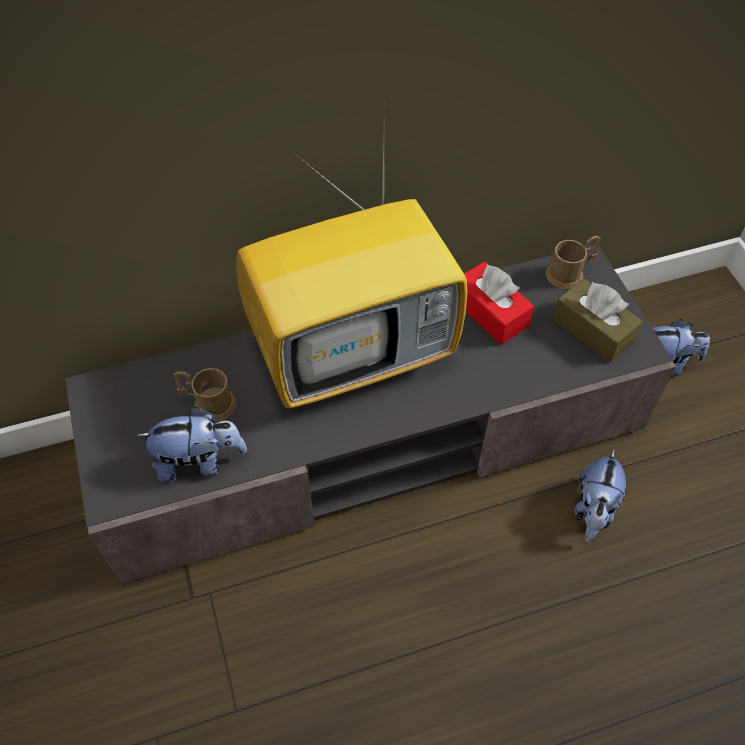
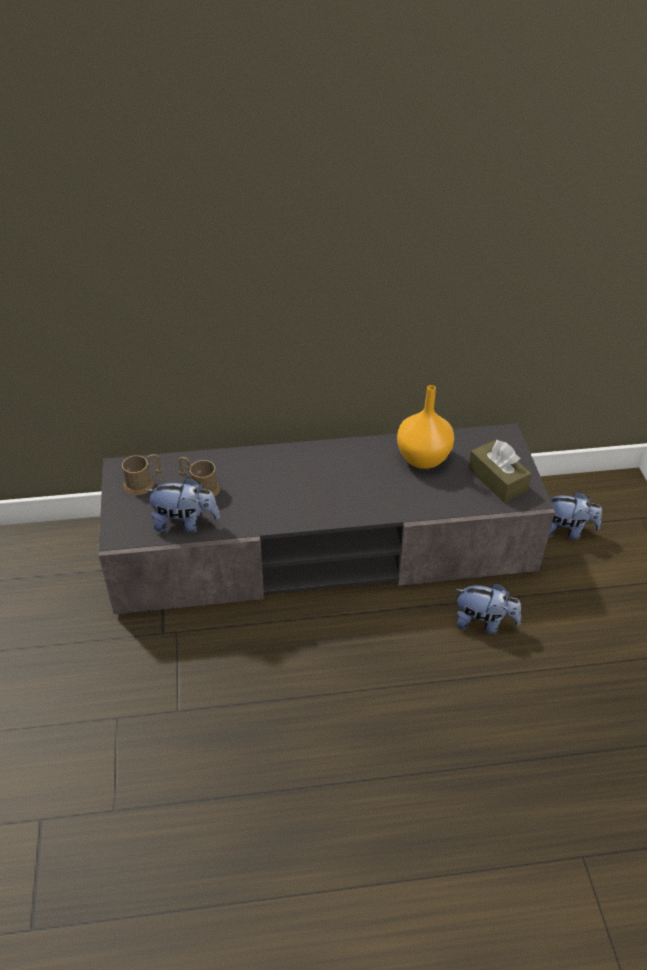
camera: 10 degrees right, 10 degrees down
(355, 352) = (314, 470): television -> none
(490, 312) = (421, 458): red tissue box -> orange vase
(569, 273) = (490, 440): brown mug -> brown mug (143, 483)
(593, 510) = (483, 622): plush toy -> plush toy turned 105 degrees counterclockwise

